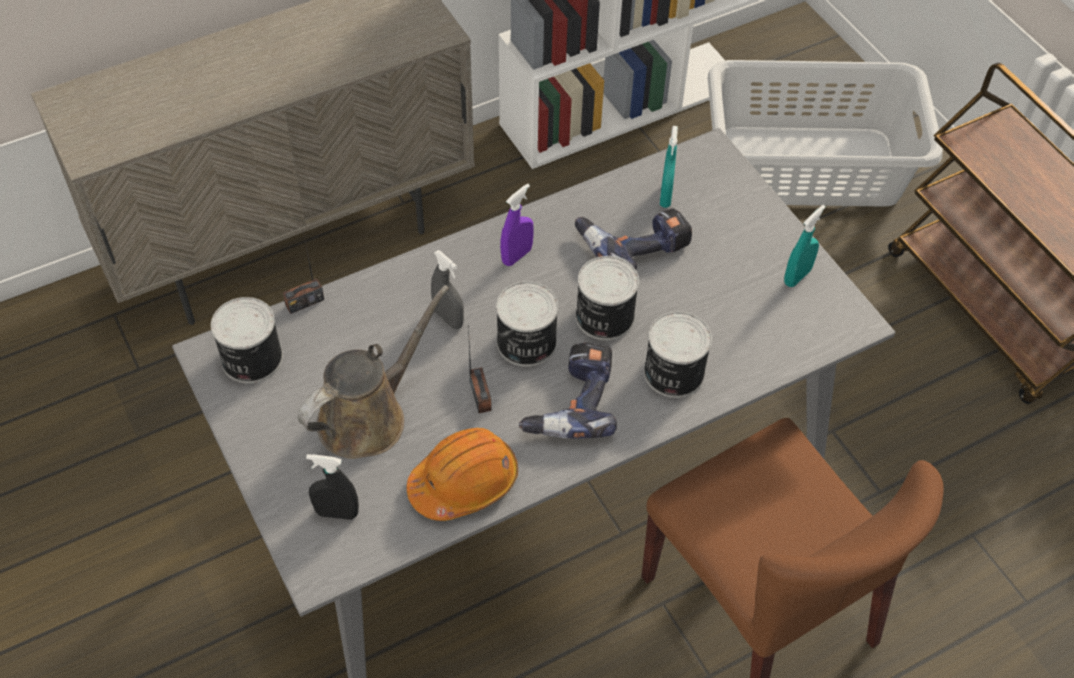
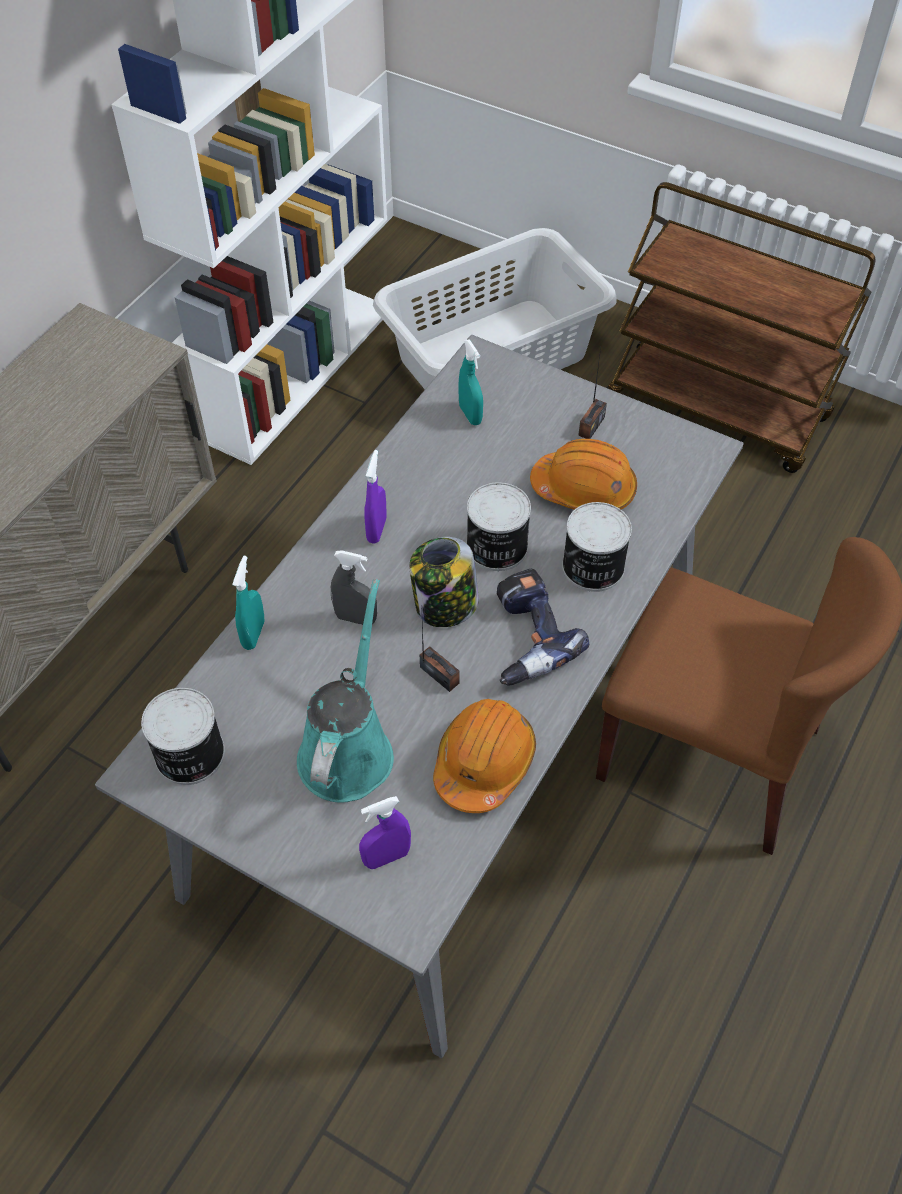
camera: 30 degrees left, 0 degrees up
(304, 302) = (203, 672): radio -> radio (591, 426)
(337, 513) = (386, 857): black spray bottle -> purple spray bottle
(368, 416) = (348, 749): brown watering can -> turquoise watering can
(526, 343) = (445, 606): can -> jar
(632, 244) = (473, 470): power drill -> none
(716, 304) = (584, 489): none -> orange hard hat
(797, 276) = (632, 433): turquoise spray bottle -> turquoise spray bottle (253, 634)

